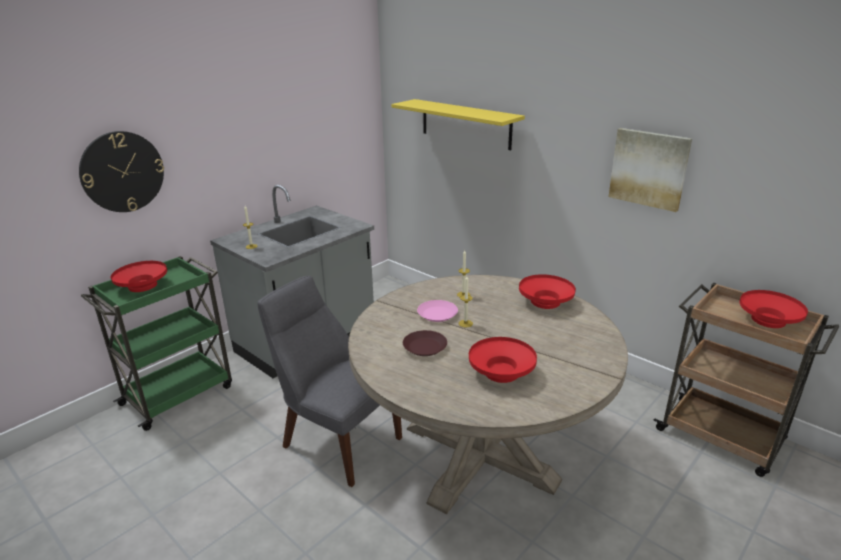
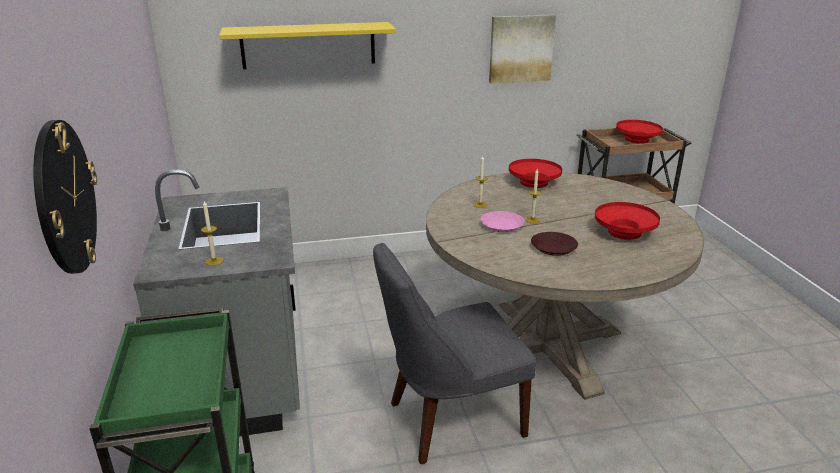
camera: 55 degrees left, 0 degrees up
(142, 286) = (152, 381): red bowl -> none

